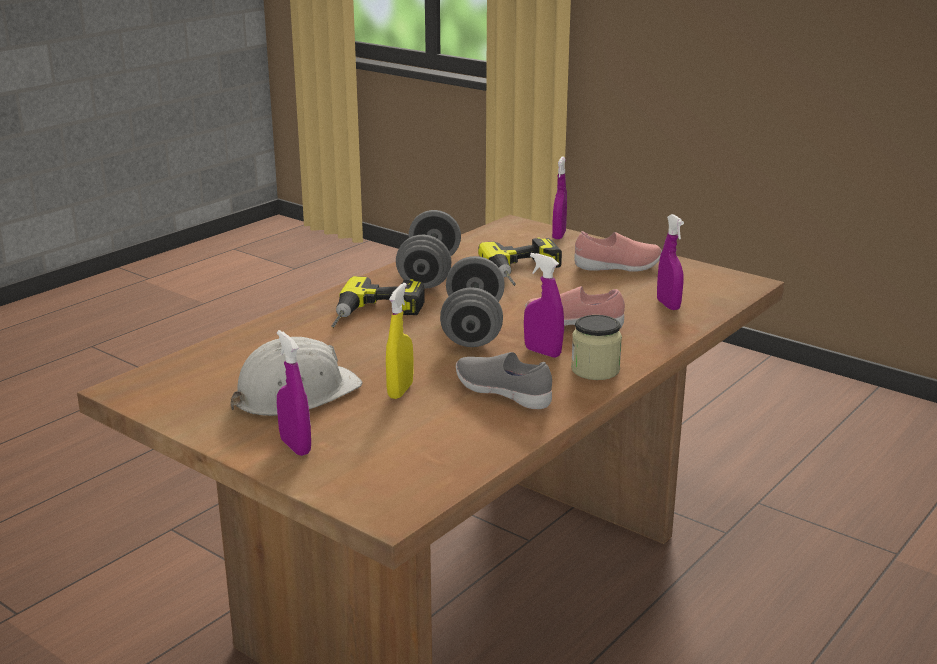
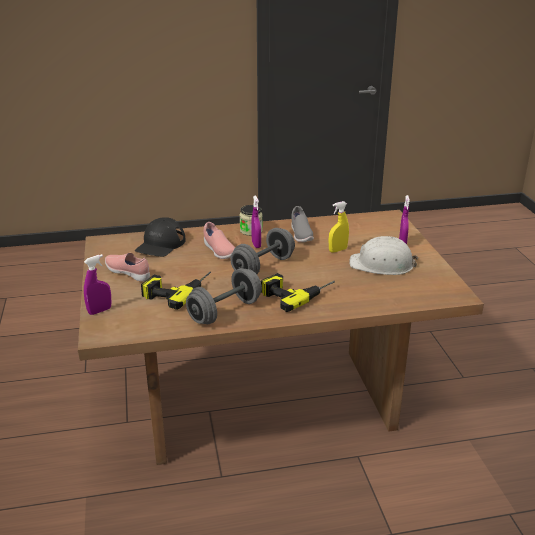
camera: 140 degrees left, 5 degrees up
(668, 305) = (160, 244): purple spray bottle -> black cap

